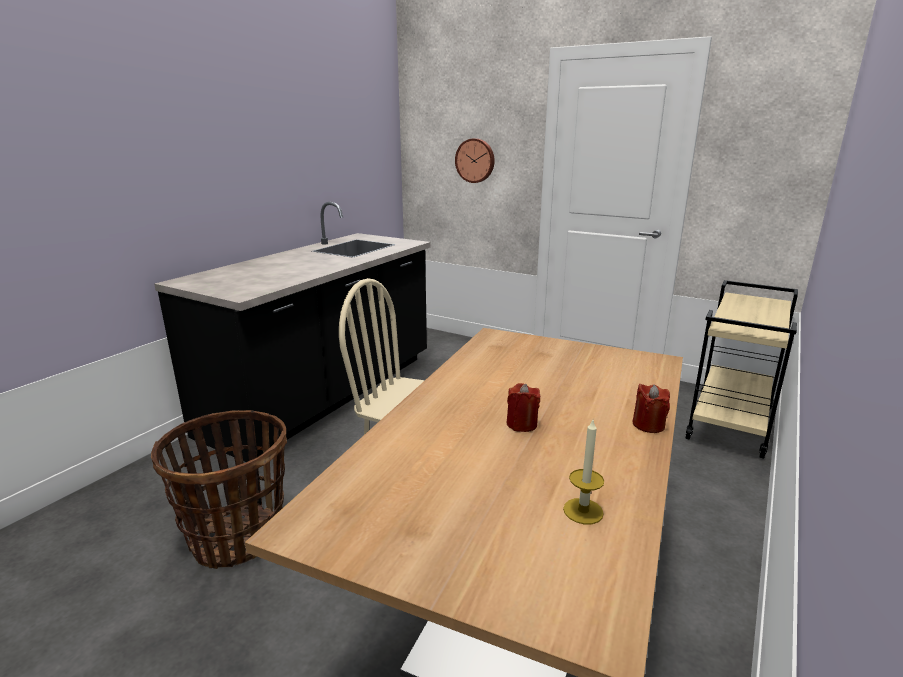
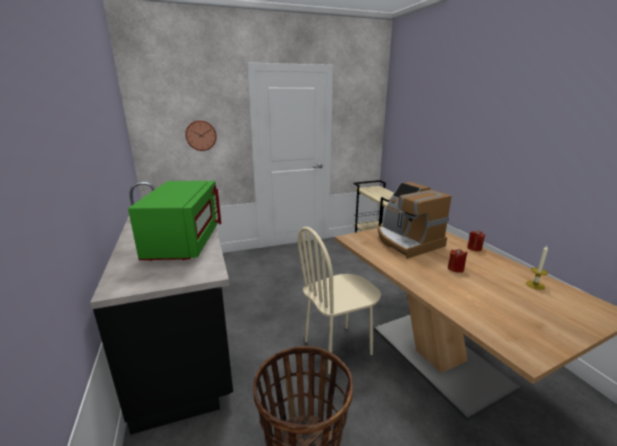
camera: 50 degrees left, 0 degrees up
(295, 270) = (184, 242): none -> green microwave
(558, 369) = (407, 241): none -> coffee machine

